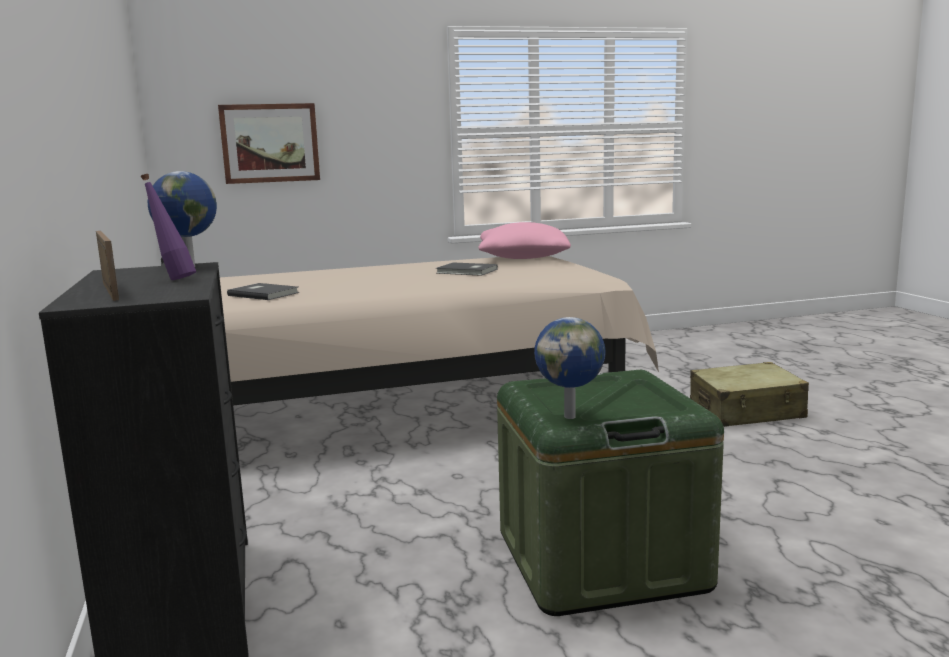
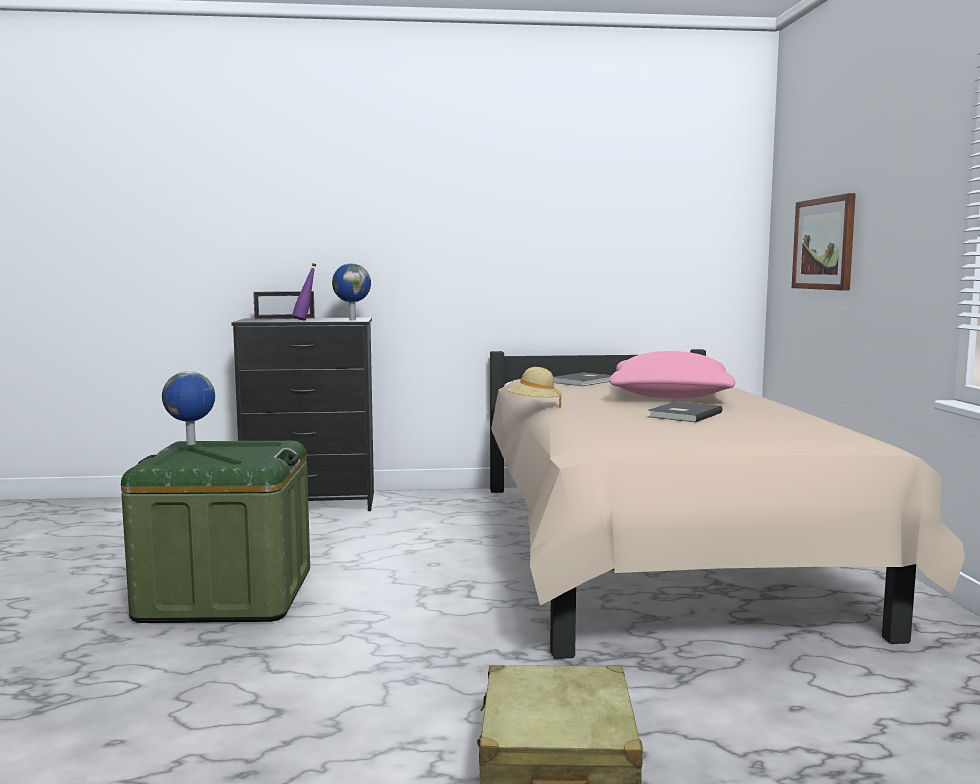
camera: 100 degrees right, 5 degrees down
(432, 295) = (534, 405): none -> beige hat
(523, 257) = (831, 436): pink pillow -> pink pillow (670, 396)

